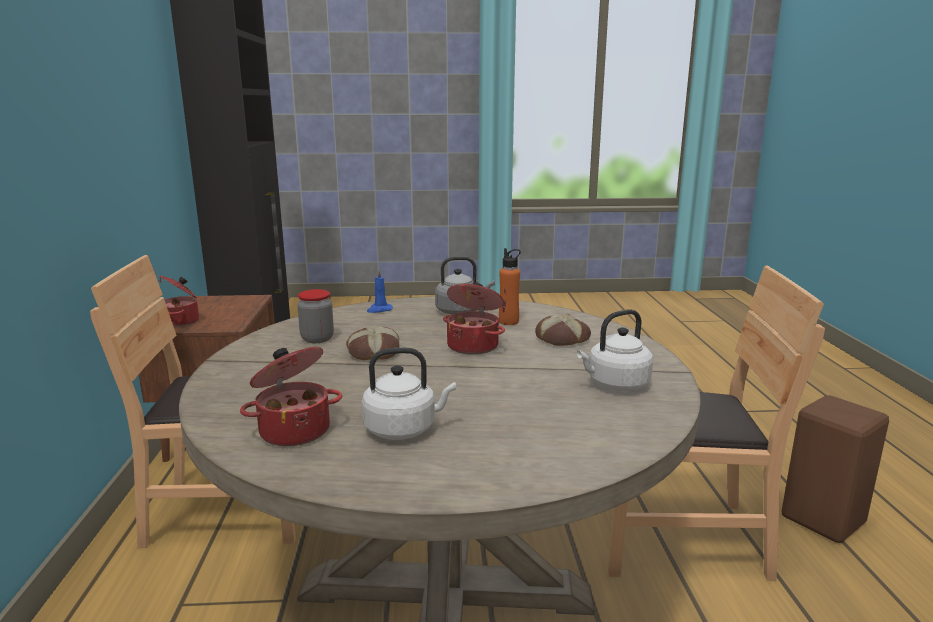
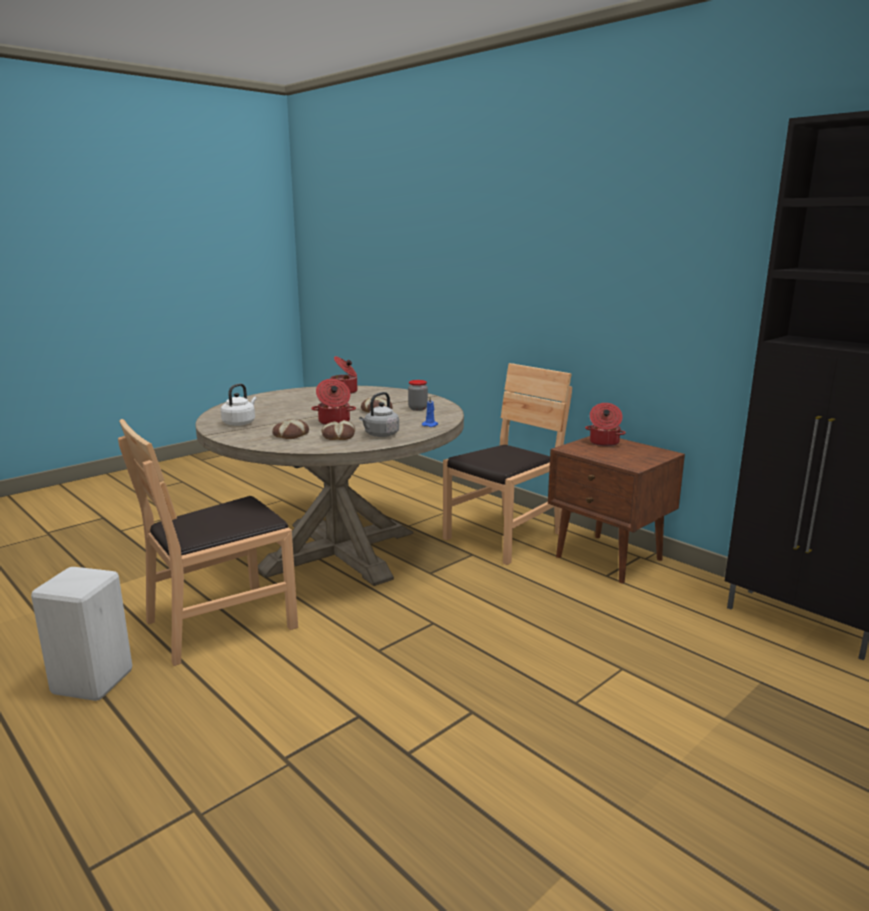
camera: 140 degrees right, 0 degrees up
(404, 429) = (308, 398): white kettle -> none
(508, 322) = (338, 436): orange bottle -> bread
(823, 521) = (92, 681): brown stool -> white stool

